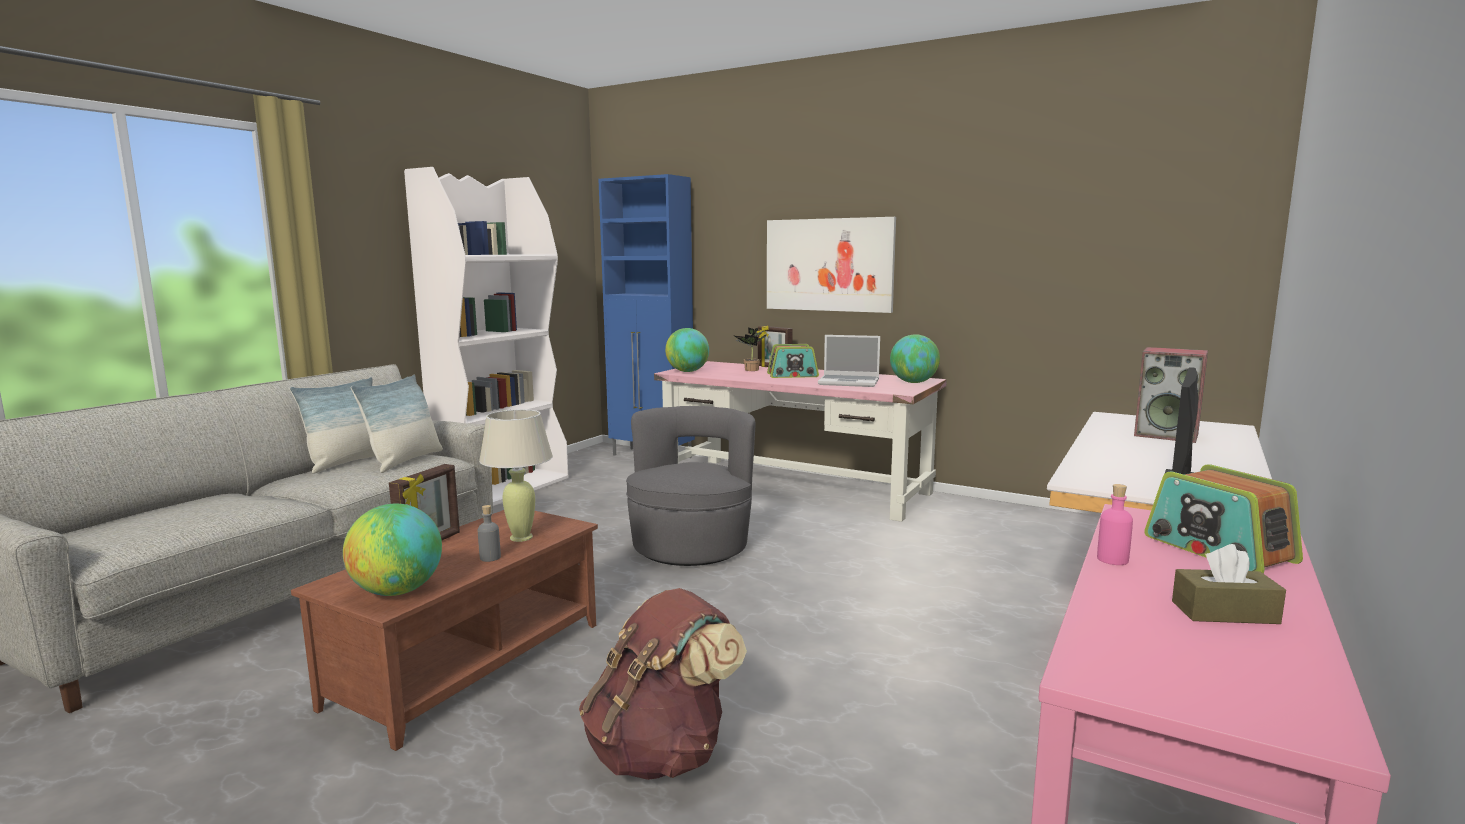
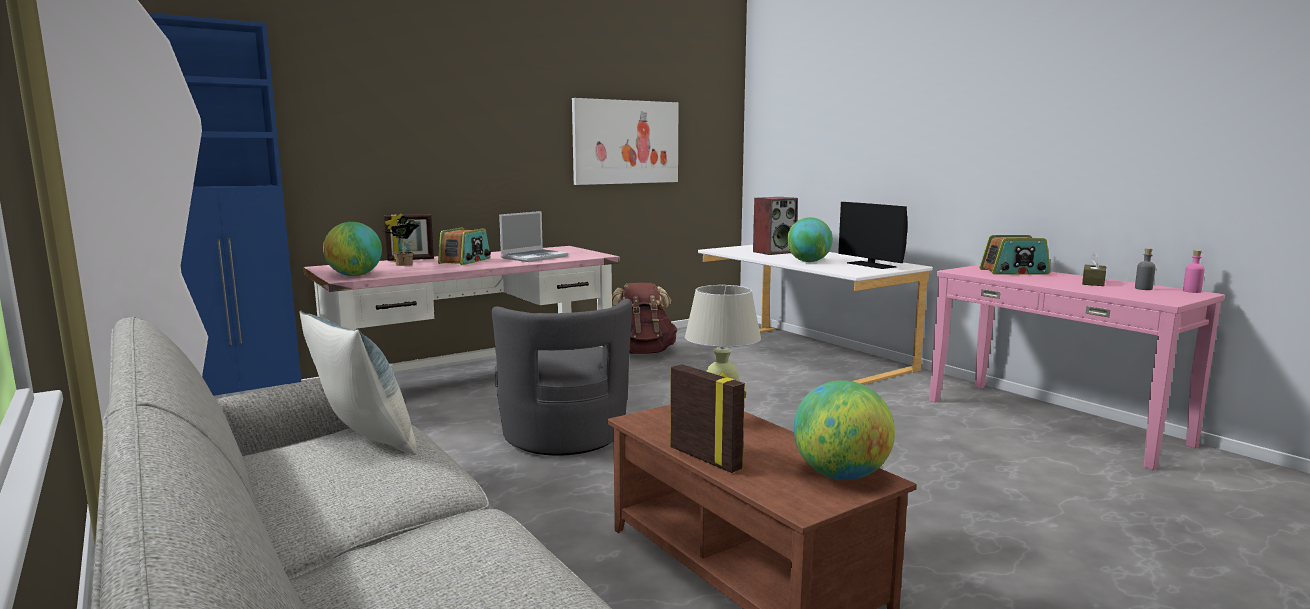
camera: 65 degrees left, 0 degrees up
(349, 462) = (268, 482): pillow -> none
(490, 557) = (770, 436): grey bottle -> grey bottle (1143, 288)
(662, 753) = (930, 505): brown backpack -> brown backpack (641, 353)
(691, 546) = (565, 437): grey armchair -> grey armchair turned 150 degrees counterclockwise
(829, 265) = (453, 145): picture -> picture (626, 142)
(913, 382) = (569, 250): globe -> globe (808, 261)
(1112, 559) = (1028, 281): pink bottle -> pink bottle (1191, 291)

